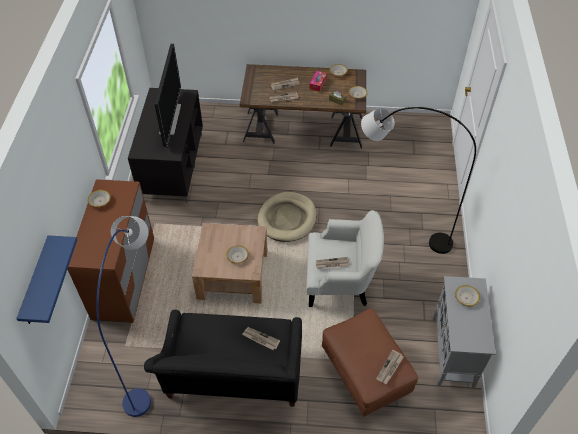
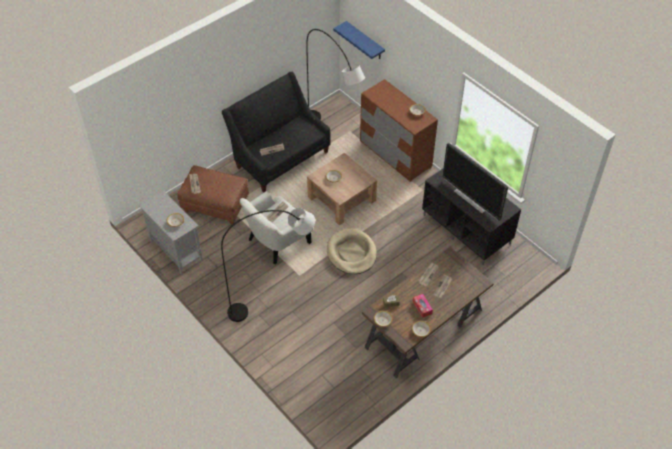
camera: 135 degrees right, 0 degrees up
(147, 355) = (333, 136): blue floor lamp -> grey floor lamp

